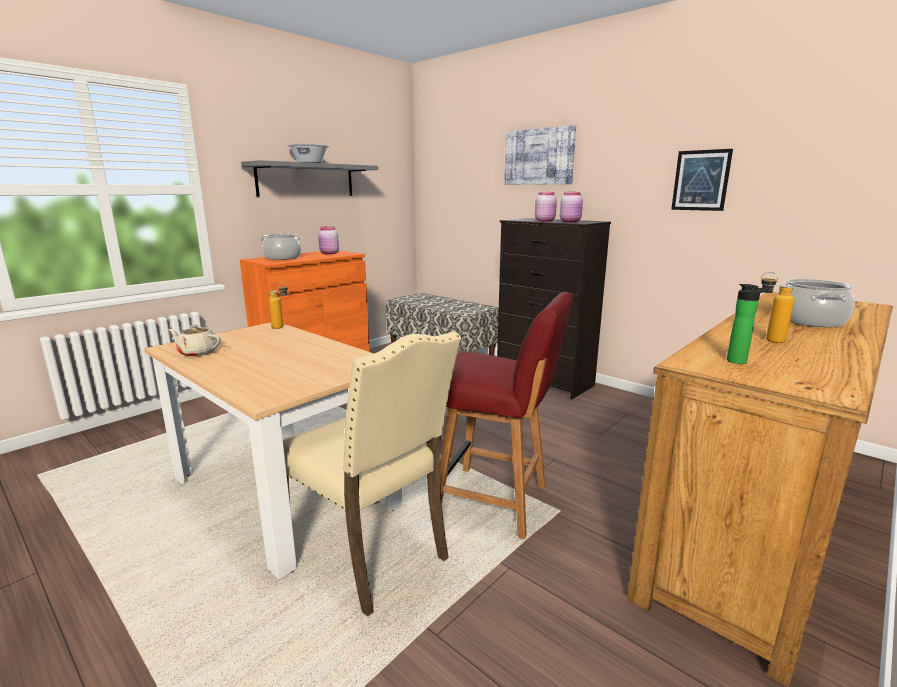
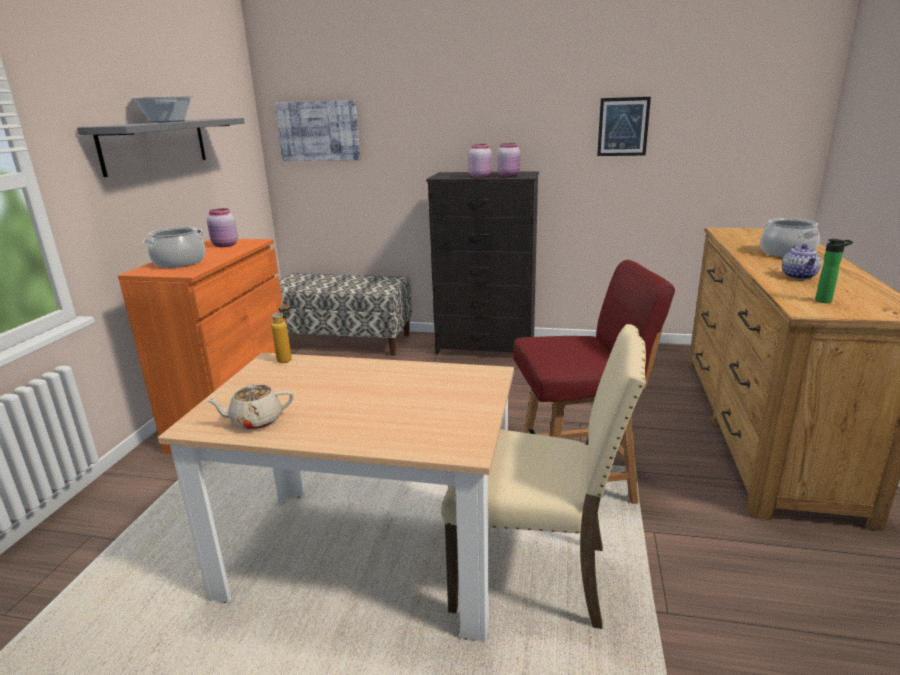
camera: 30 degrees left, 5 degrees up
(539, 157) = (443, 101): picture -> picture (318, 131)
(767, 339) = (799, 276): bottle -> teapot

